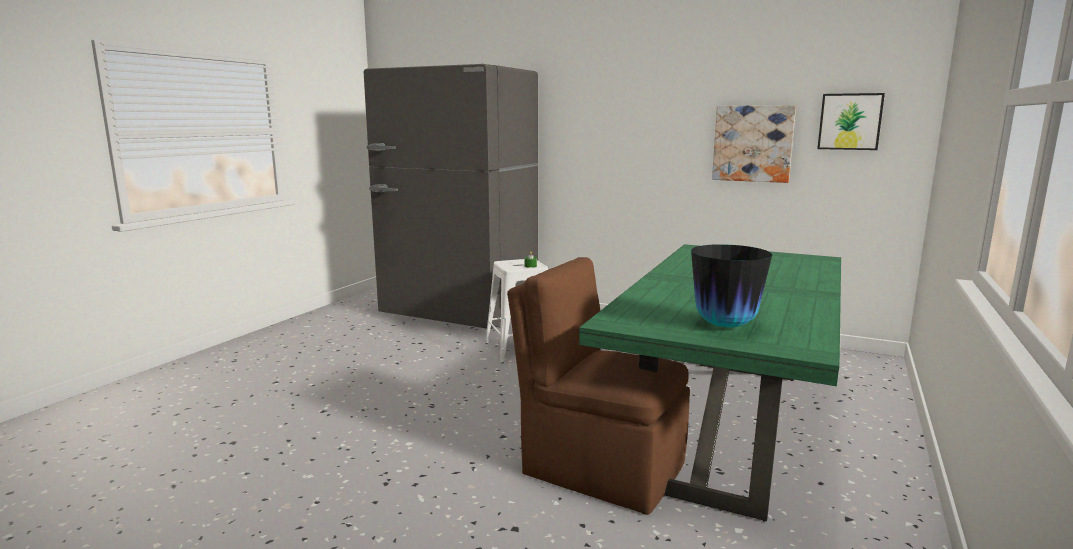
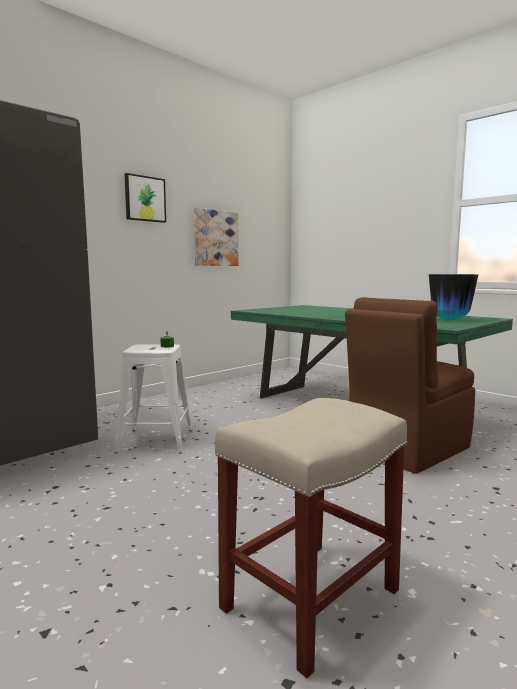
camera: 70 degrees left, 5 degrees down
(298, 440) = (310, 601): none -> beige stool
(850, 121) = (259, 226): picture -> picture (144, 199)

